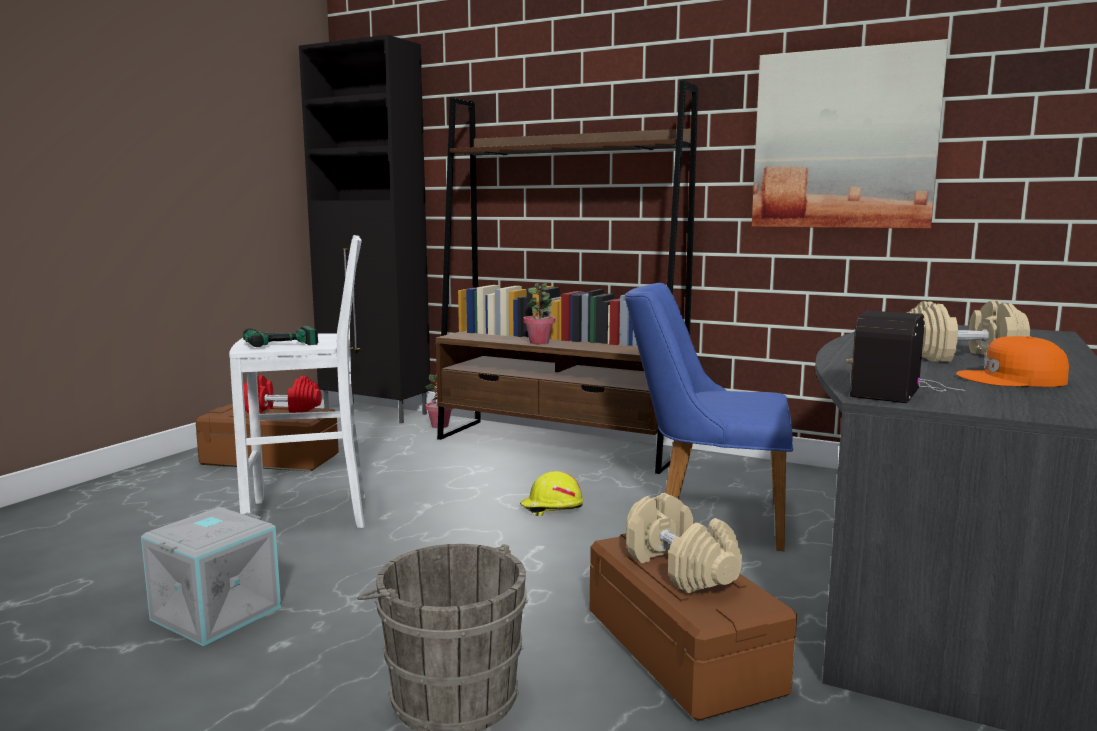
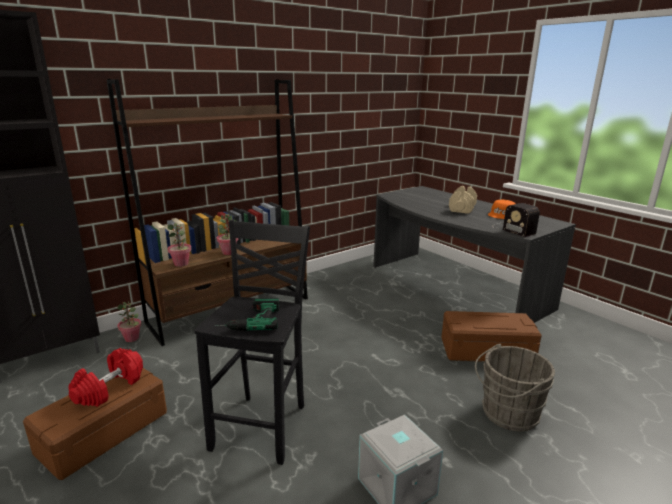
camera: 65 degrees left, 10 degrees up
(311, 515) = (262, 426): white stool -> black stool
(476, 337) = (181, 264): none -> potted plant
(551, 508) = (326, 338): yellow hard hat -> none
(681, 568) = (490, 321): beige dumbbell -> none
(707, 518) = (371, 306): blue chair -> none
(844, 140) = (337, 110): picture -> none

